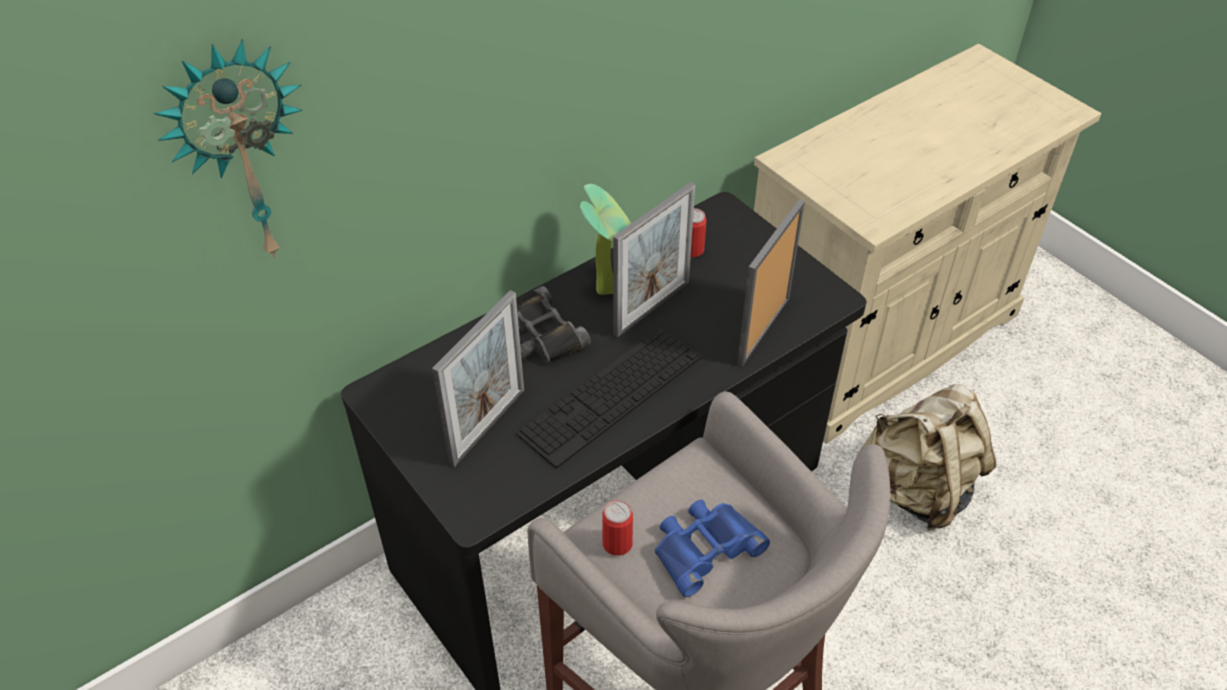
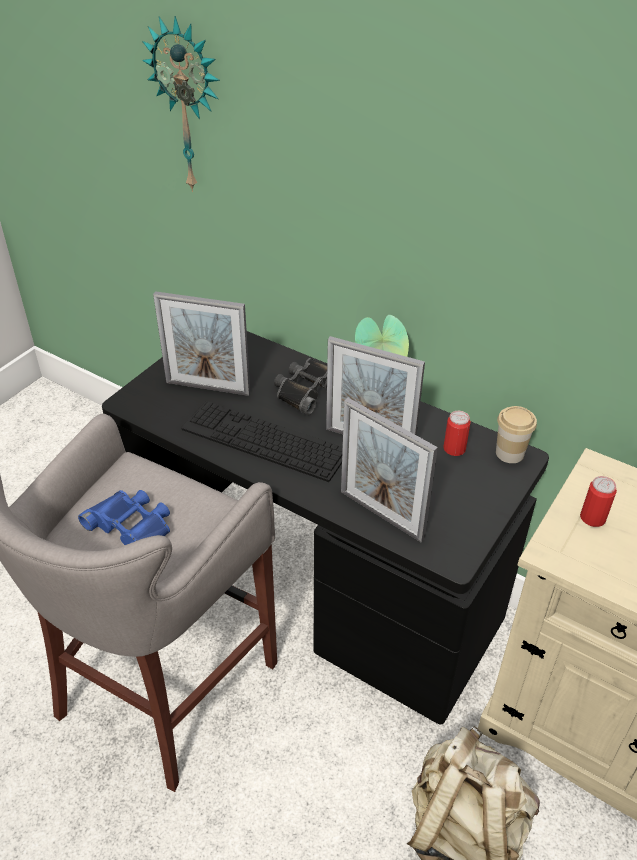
camera: 70 degrees right, 5 degrees down
(617, 543) = (125, 479): can -> can (592, 518)
(714, 215) = (509, 453): none -> cup
(763, 331) = (381, 515): picture frame -> picture frame turned 150 degrees counterclockwise

